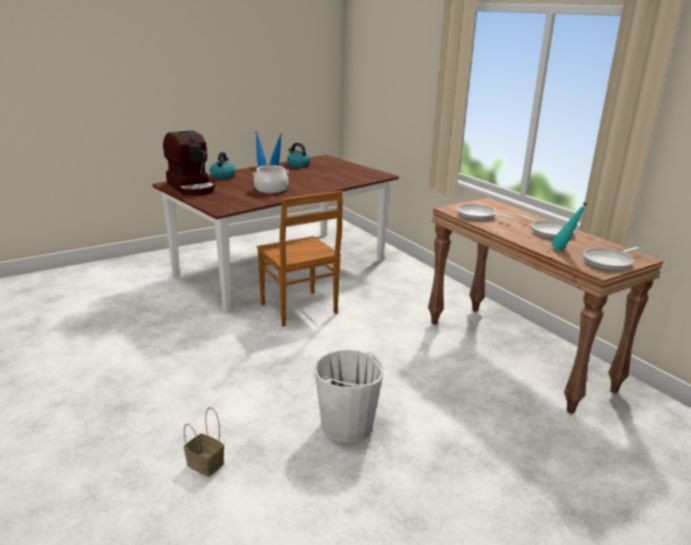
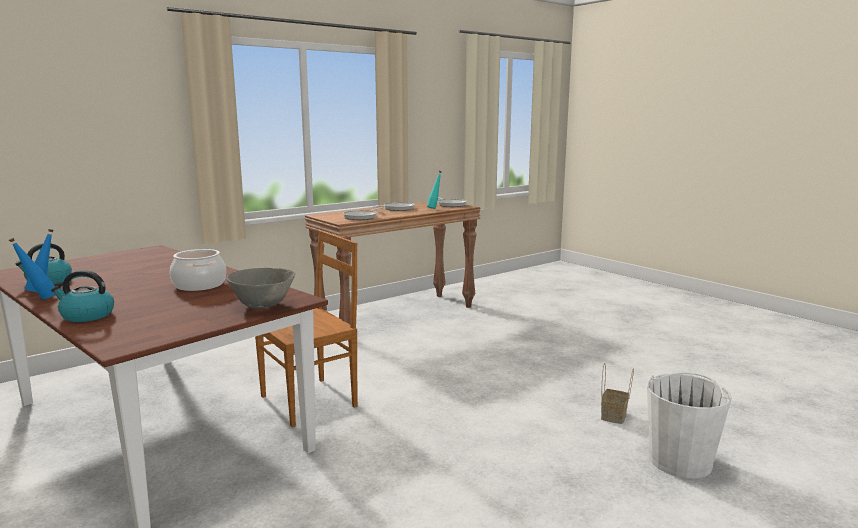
camera: 95 degrees left, 10 degrees down
(192, 187) = (158, 327): coffee machine -> none
(214, 202) = (262, 305): none -> grey bowl
(347, 426) = (524, 366): white bucket -> white bucket (680, 461)

